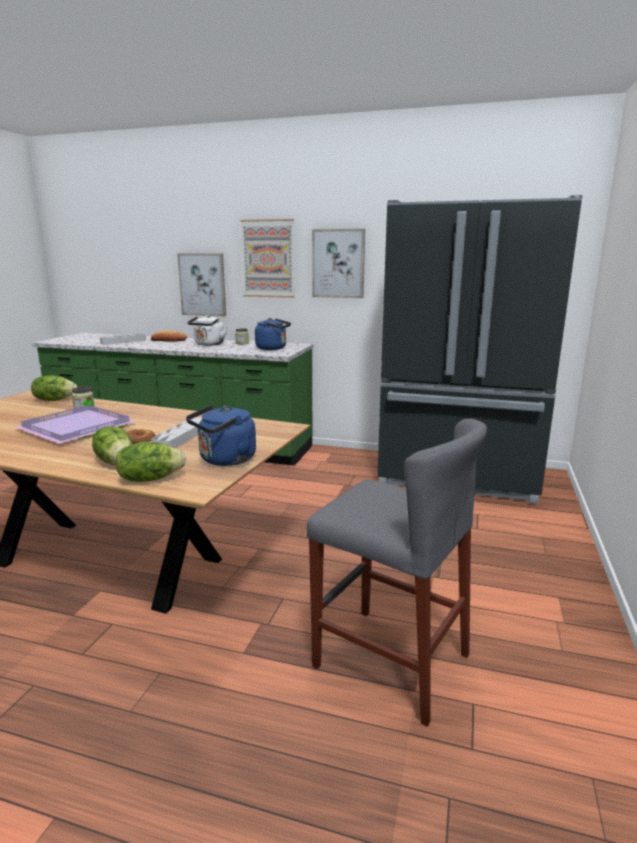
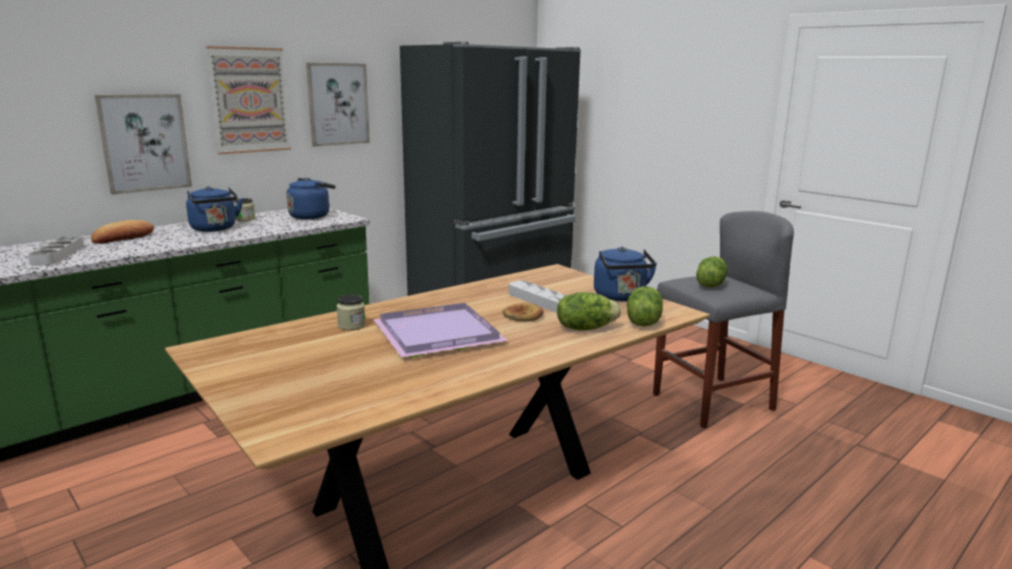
camera: 60 degrees left, 0 degrees up
(55, 400) = (269, 336): lettuce -> lettuce (710, 285)
(208, 344) = (215, 229): white kettle -> blue kettle

